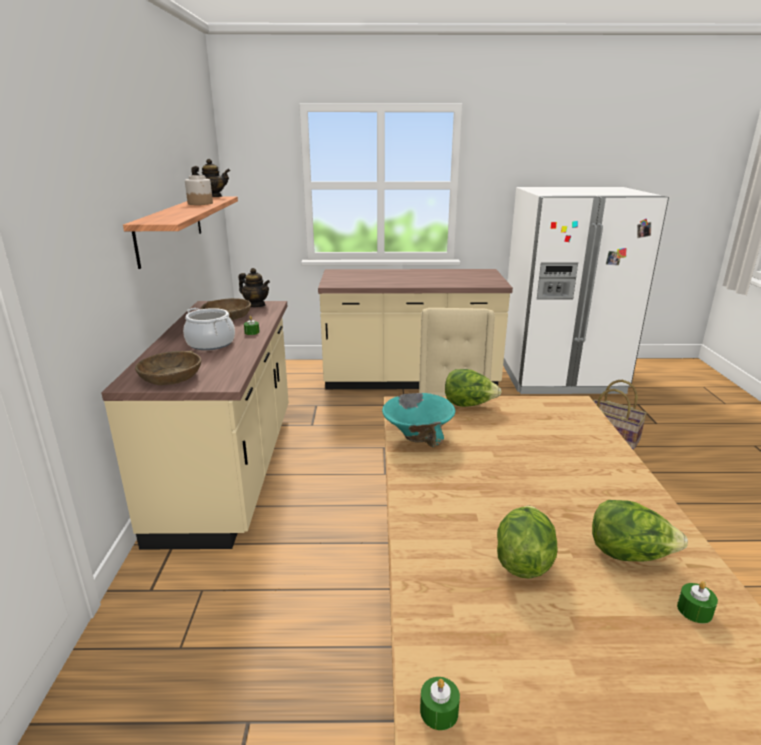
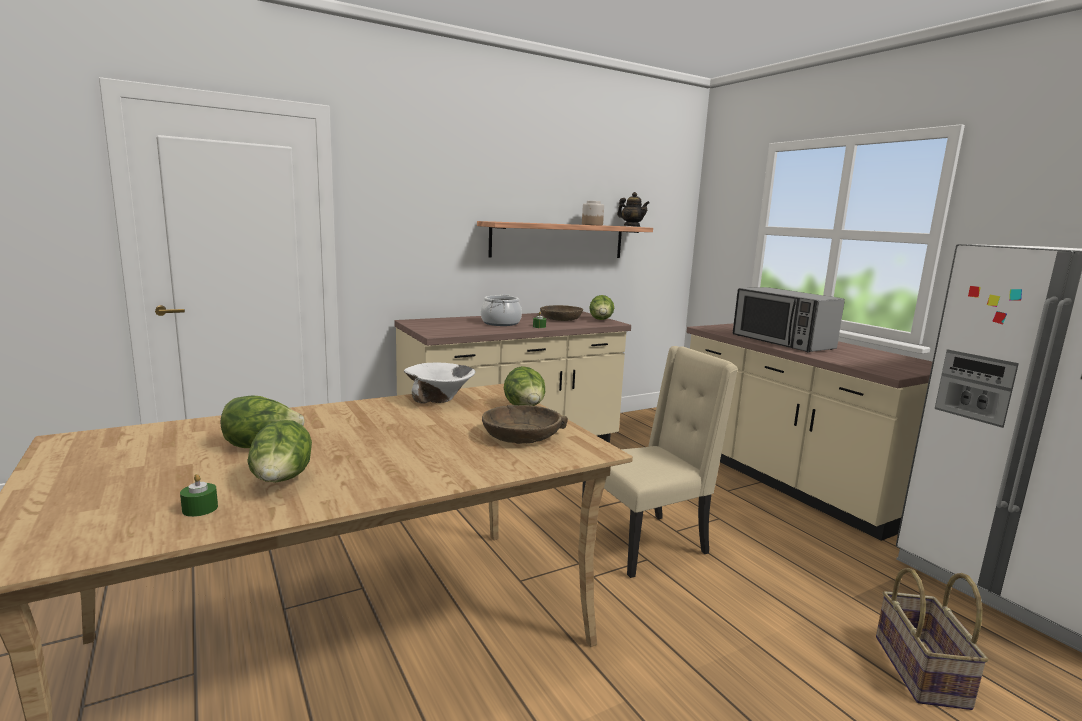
camera: 60 degrees right, 10 degrees down
(171, 377) = (432, 325): brown bowl -> brown bowl (521, 435)
(256, 305) = (601, 320): teapot -> lettuce
(400, 281) = (781, 342): none -> microwave
(418, 436) = (440, 399): turquoise bowl -> white bowl
(439, 711) = (104, 436): green candle -> none

